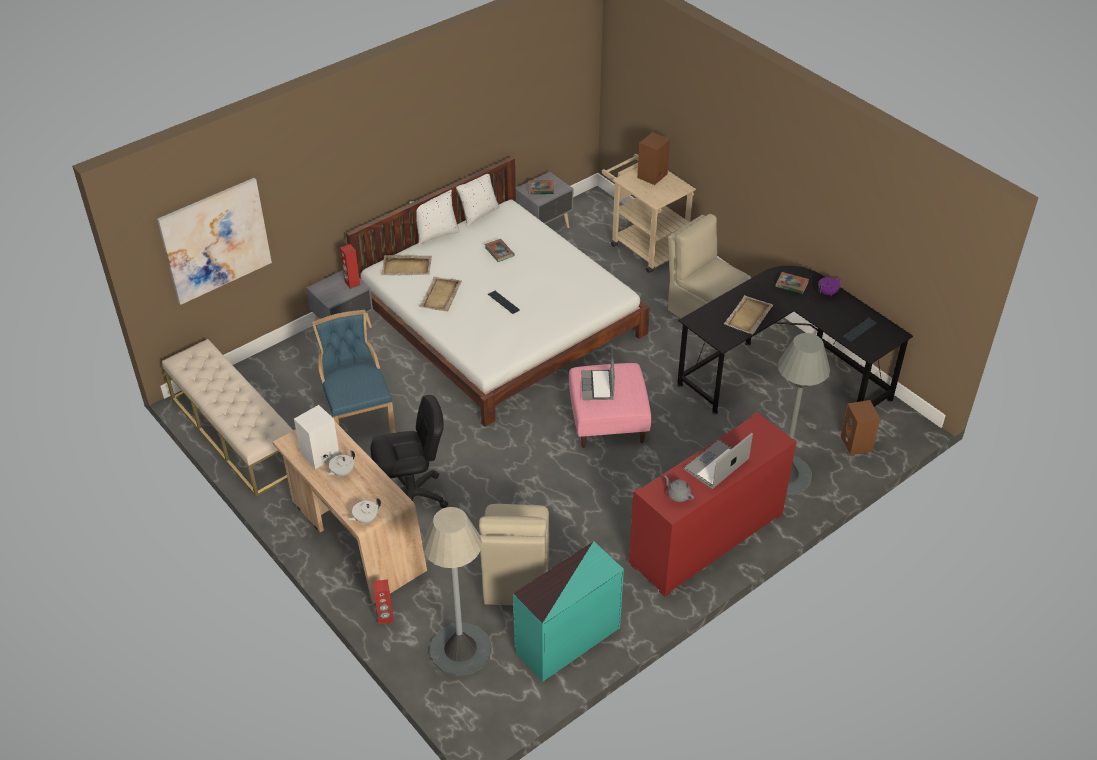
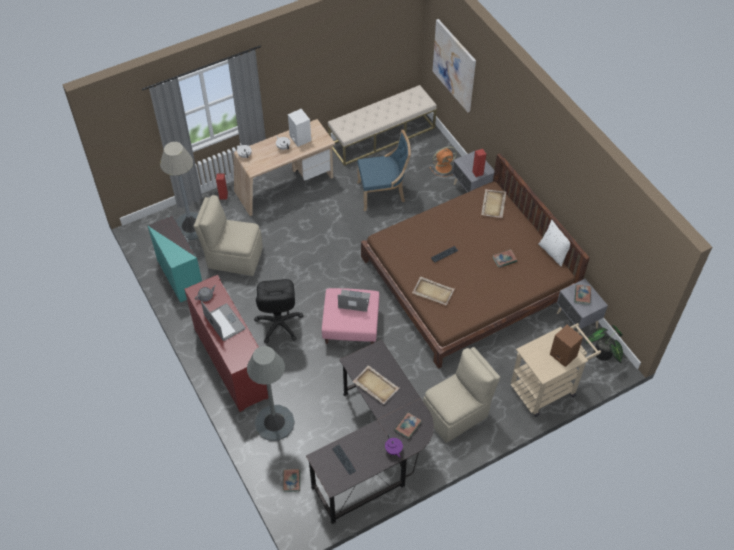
camera: 100 degrees right, 10 degrees up
(300, 359) = (444, 167): none -> orange fan
(412, 497) = (308, 214): black office chair -> black office chair (279, 324)
(436, 234) = (530, 224): white pillow -> none
(440, 296) = (458, 220): beige tray -> beige tray (432, 291)
(499, 320) = (467, 278): white bed -> brown bed
(586, 208) = (603, 355): none -> potted plant
(857, 444) = (291, 481): brown speaker -> book

